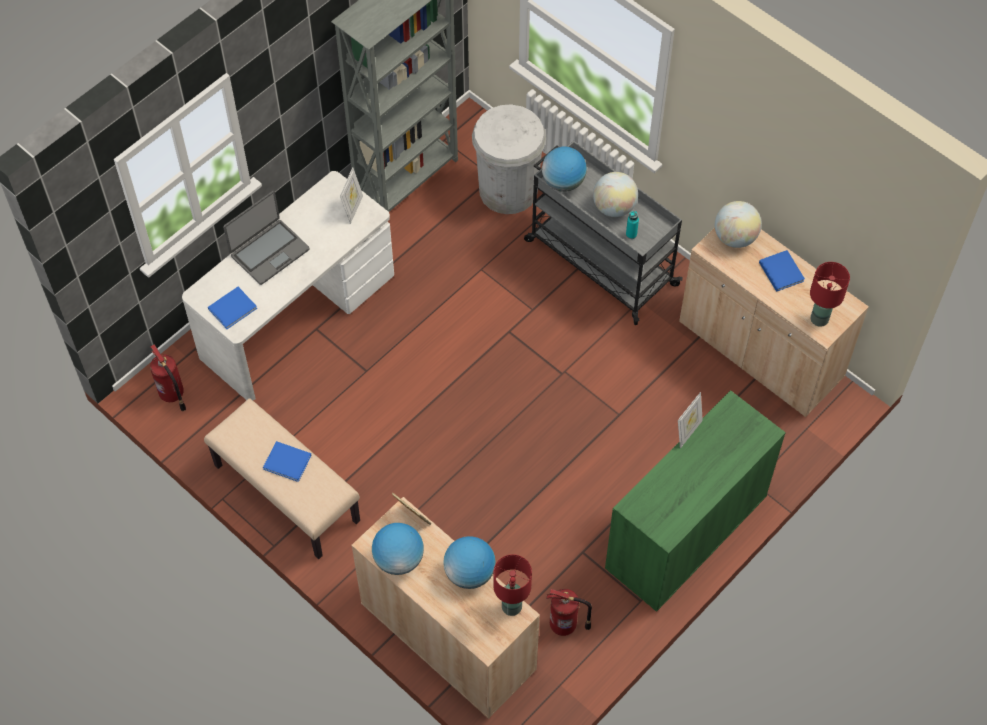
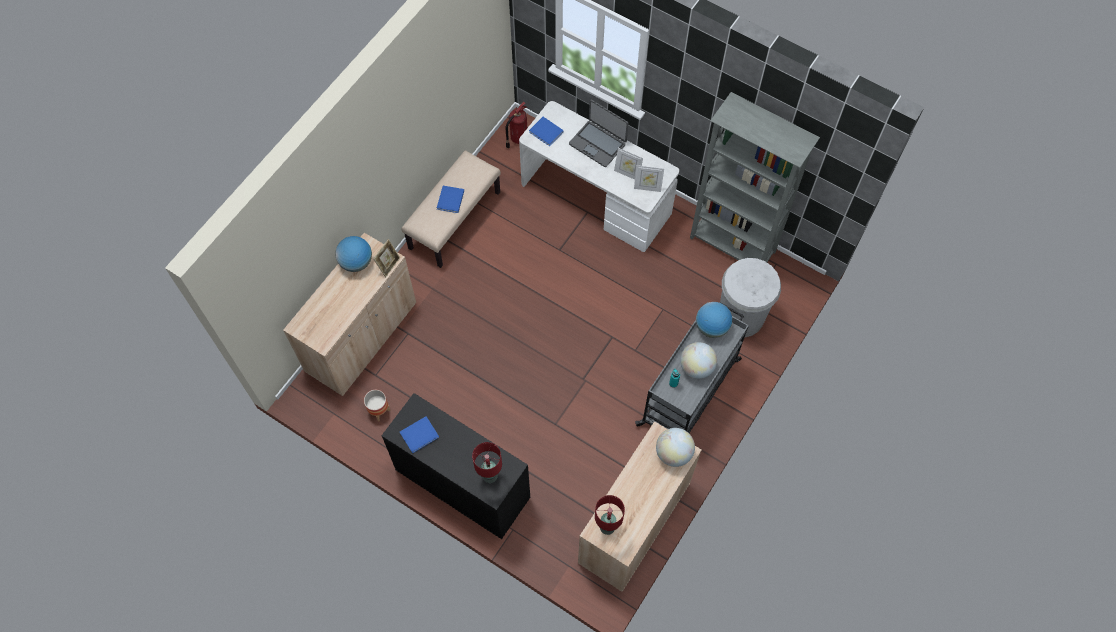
camera: 80 degrees right, 5 degrees up
(469, 573) = (351, 307): globe -> none
(512, 607) = (328, 338): red table lamp -> red table lamp (489, 476)
(565, 625) = (379, 410): fire extinguisher -> planter
(685, 533) = (463, 484): green cabinet -> black cabinet
(687, 432) = (485, 437): picture frame -> picture frame (627, 173)
(780, 270) = (648, 492): blue book -> blue book (420, 434)

